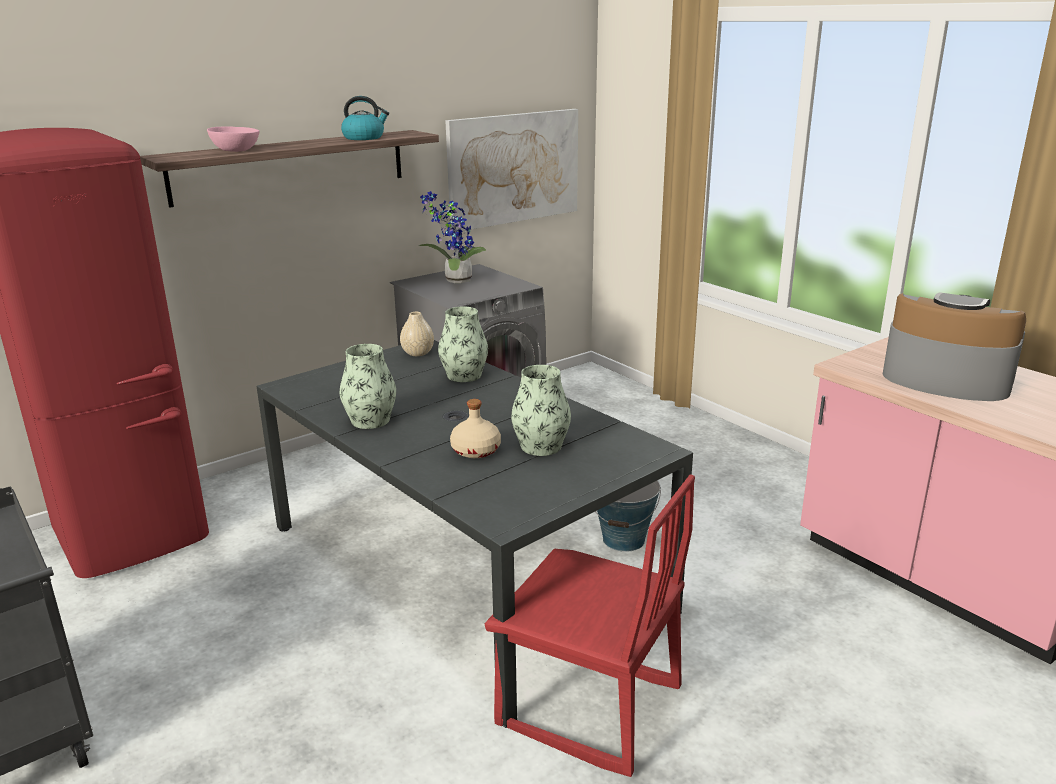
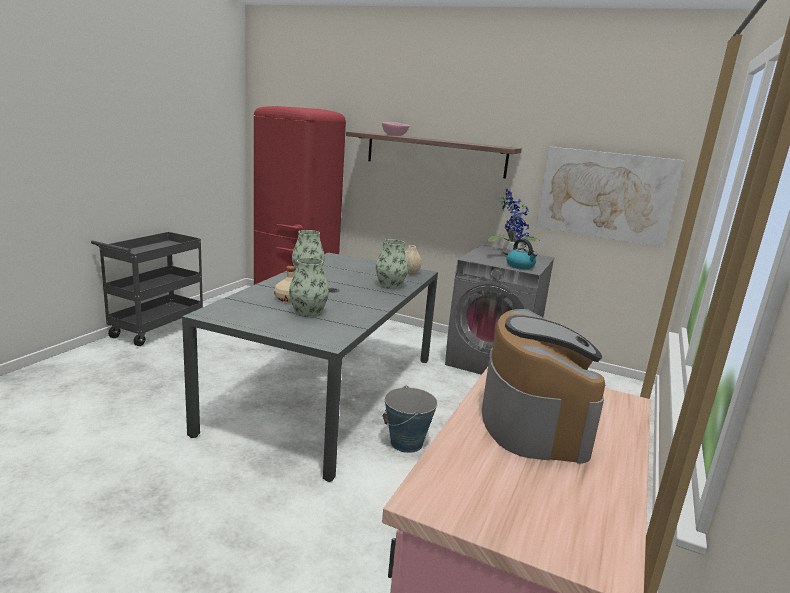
camera: 60 degrees right, 5 degrees down
(364, 138) = (471, 143): kettle -> kettle (520, 266)
(588, 708) = (215, 461): red chair -> none

